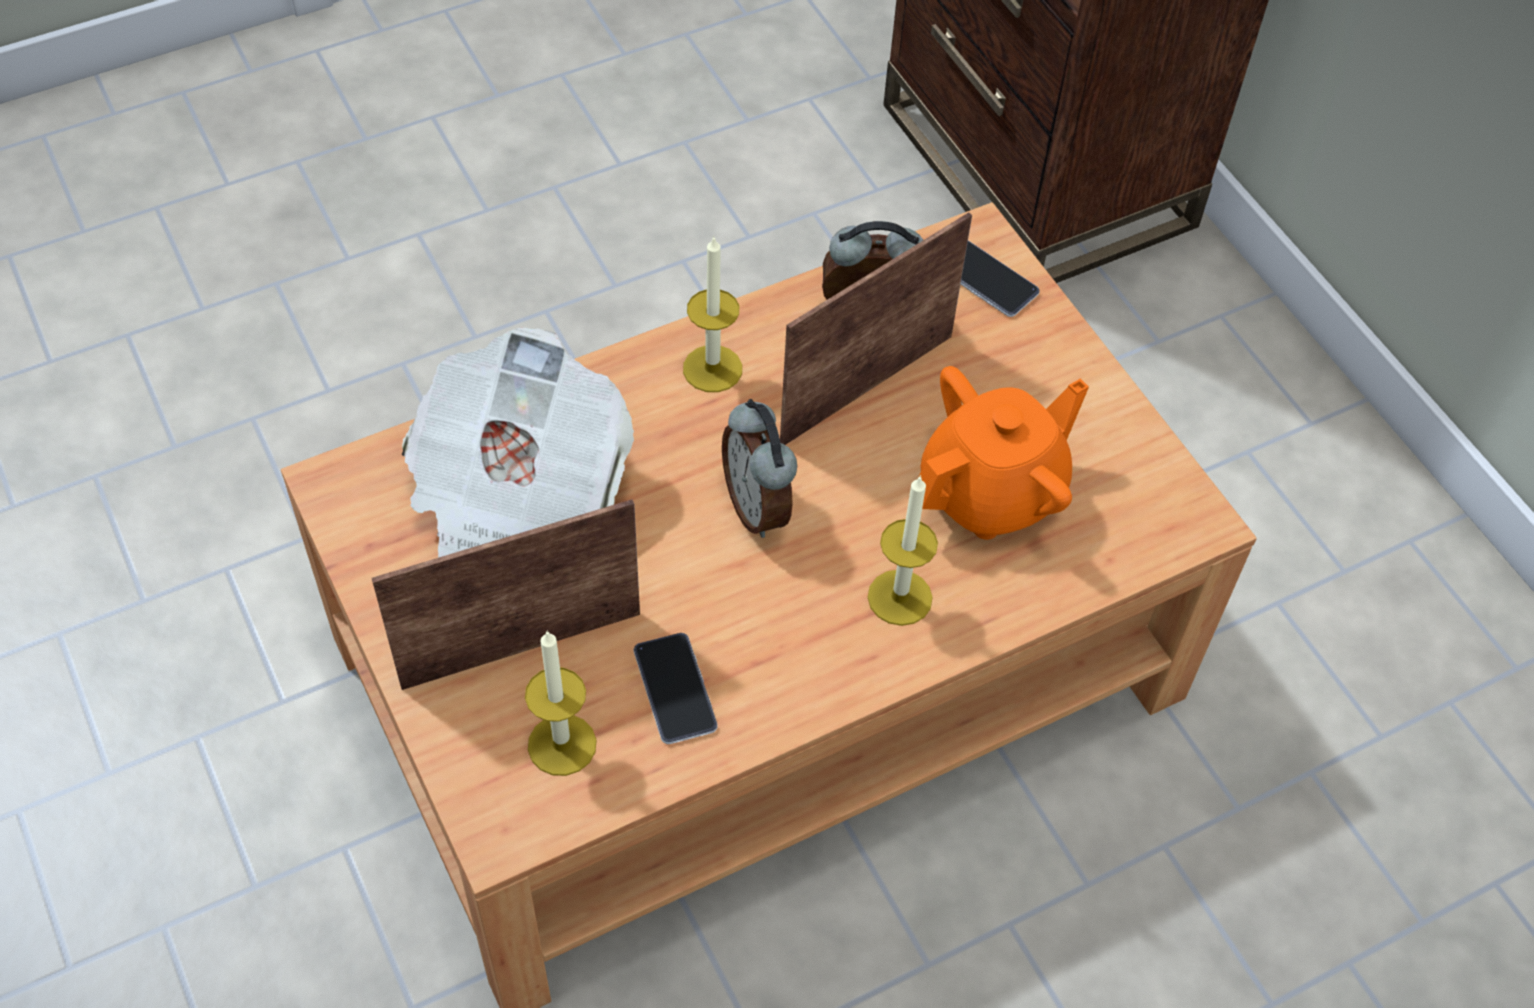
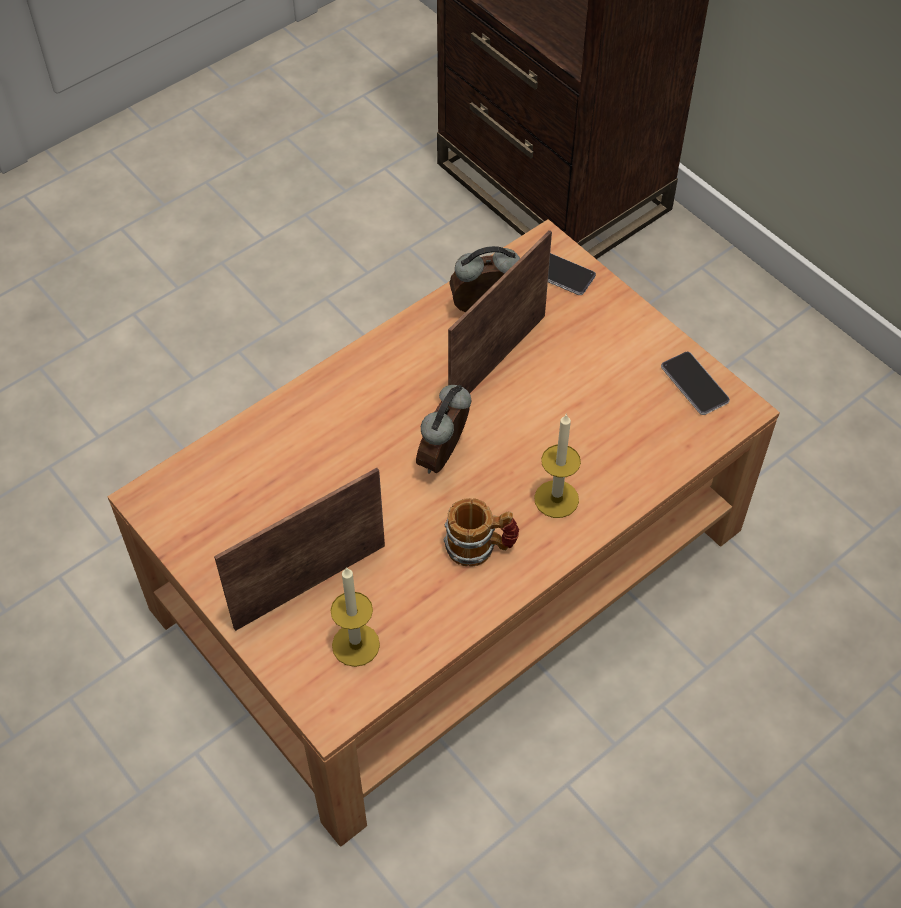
camera: 10 degrees left, 0 degrees up
(516, 506) = (280, 489): newspaper -> none
(675, 689) = (422, 591): phone -> phone (694, 384)
(712, 368) = (389, 369): candle -> none
(758, 507) = (445, 457): alarm clock -> alarm clock turned 60 degrees clockwise
(773, 644) = (480, 547): none -> mug
(992, 492) = (599, 416): orange teapot -> none

